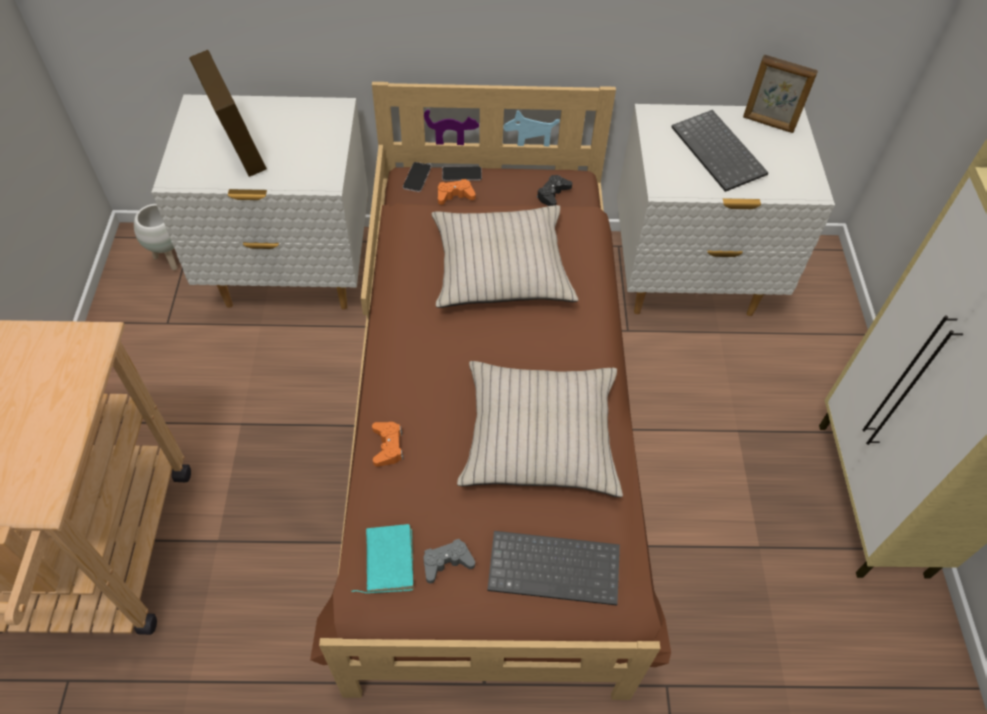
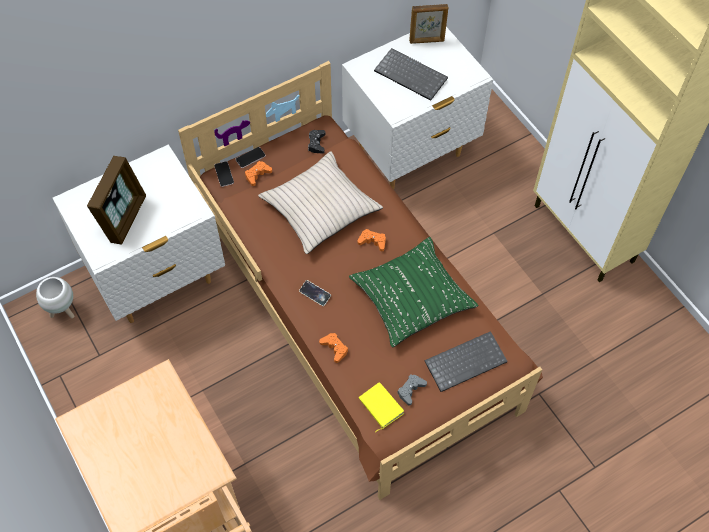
camera: 30 degrees left, 5 degrees up
(238, 149) = (124, 218): picture frame -> picture frame turned 75 degrees clockwise
(387, 560) = (380, 407): turquoise book -> yellow book
(416, 364) = (315, 294): none -> phone
(539, 339) = (372, 242): none -> orange game controller
(539, 436) = (411, 297): beige pillow -> green pillow

